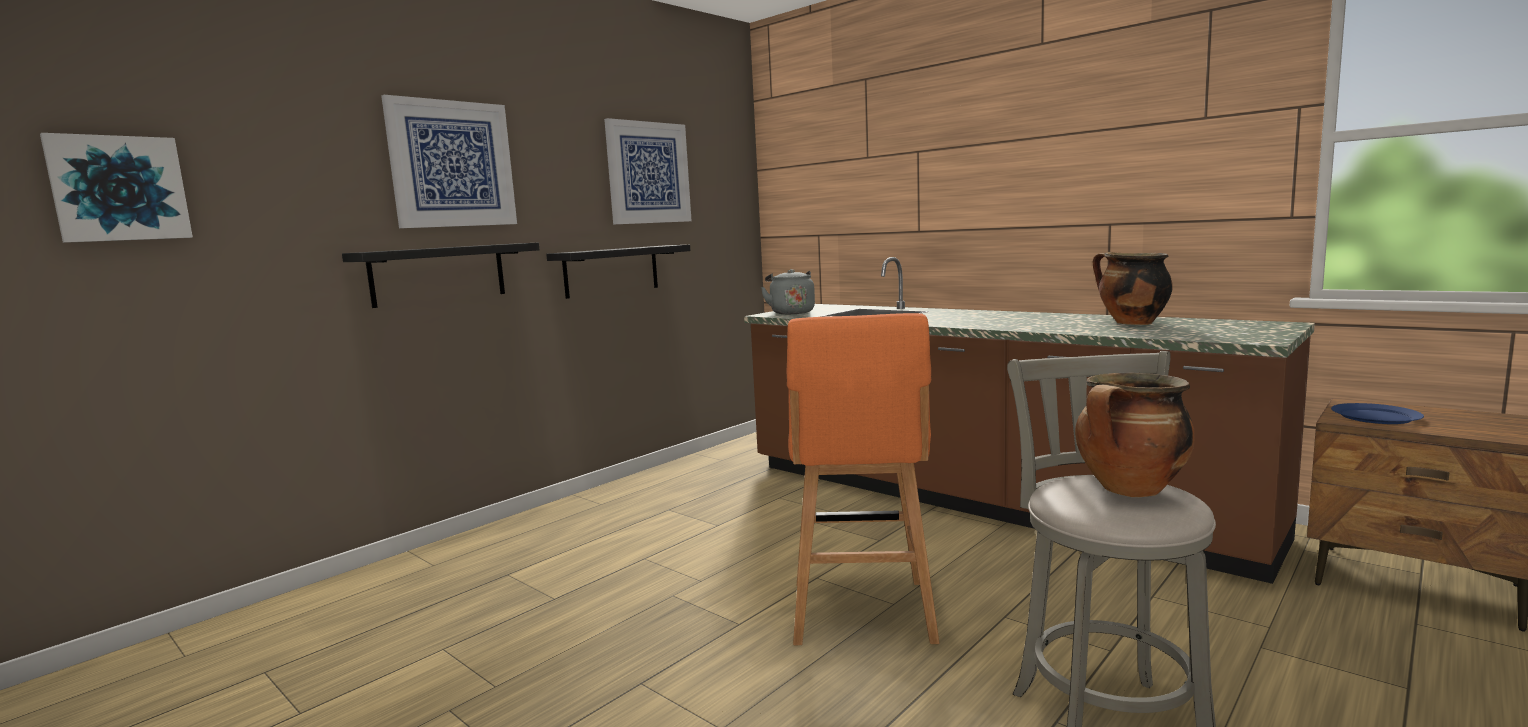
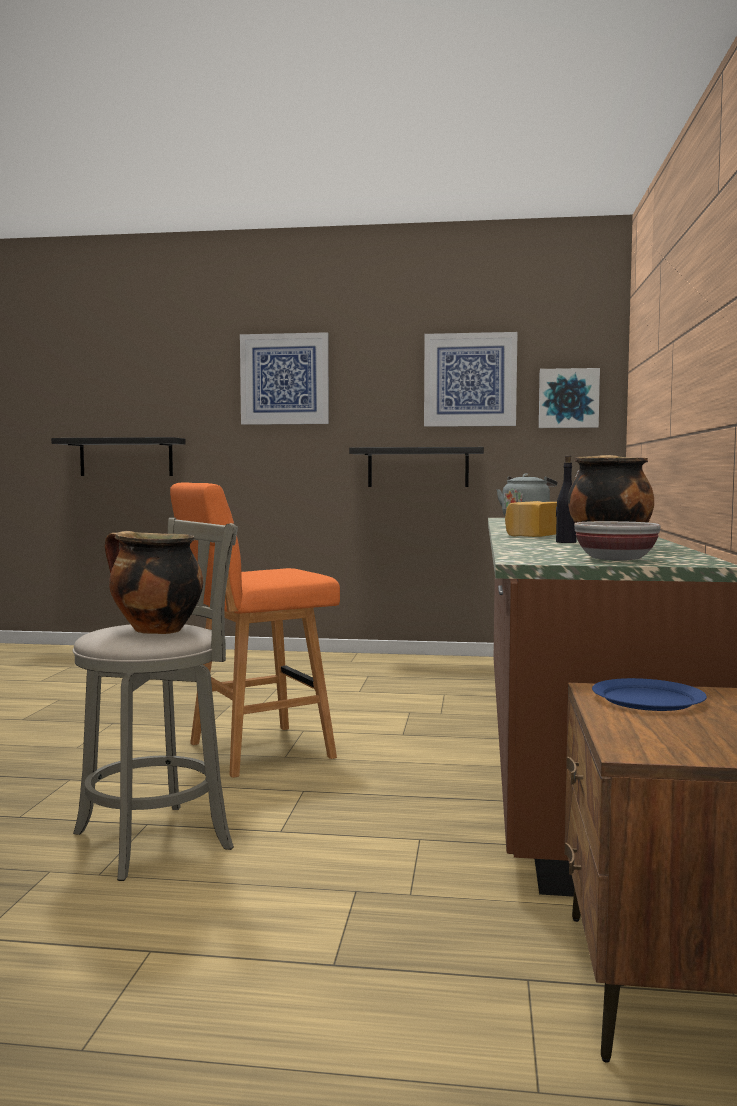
camera: 55 degrees right, 5 degrees down
(119, 189) = (102, 399): picture -> picture (568, 398)
(439, 274) = (265, 458): black shelf -> black shelf (126, 457)
(995, 324) = (533, 535): none -> bread
(1082, 325) = (565, 542): none -> black bottle
(1250, 330) = (616, 559): none -> bowl

